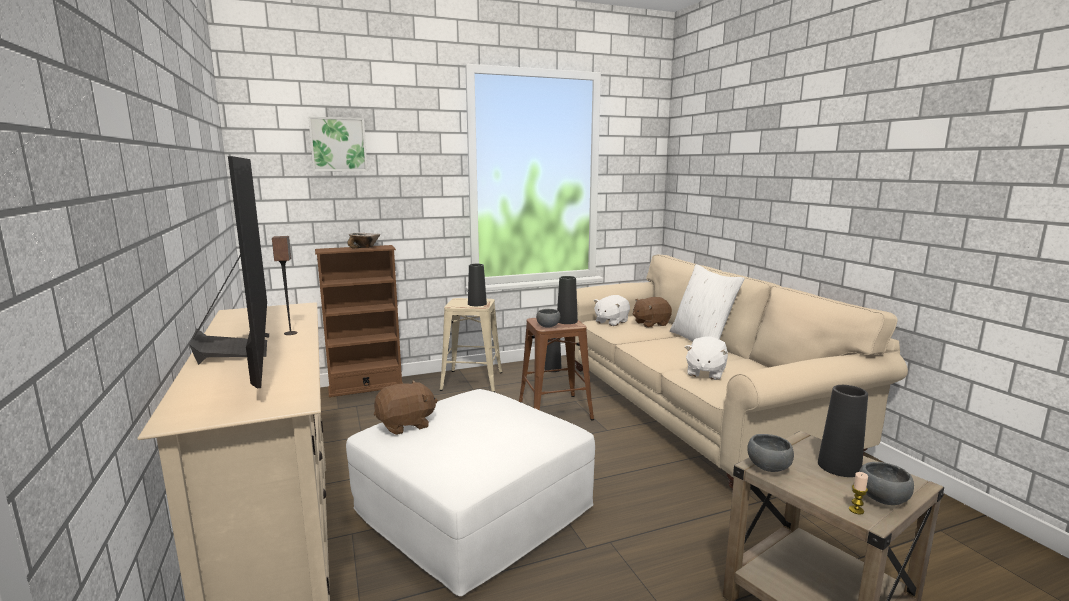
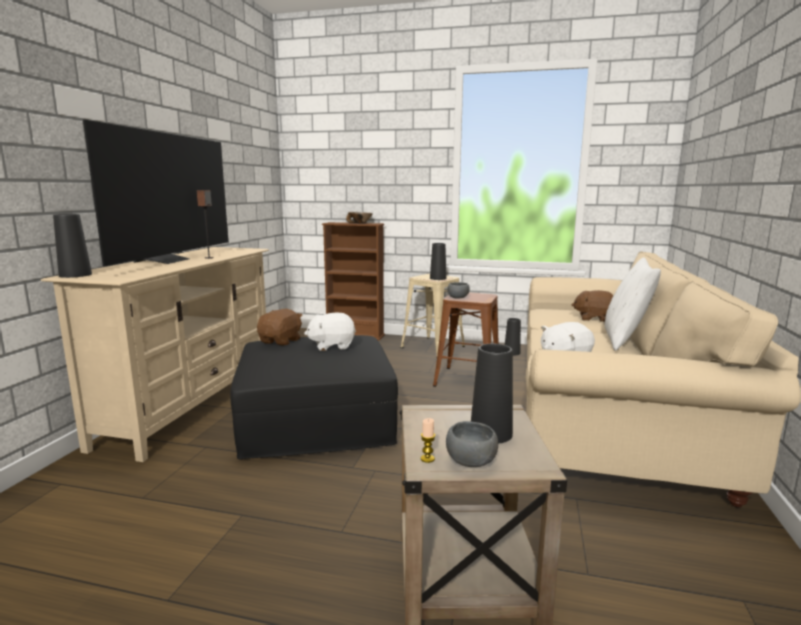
camera: 35 degrees right, 0 degrees up
(338, 144) = (350, 141): picture -> none
(406, 425) = (281, 341): brown plush toy -> brown plush toy turned 75 degrees counterclockwise
(474, 508) = (317, 420): white ottoman -> black ottoman
(567, 321) = (482, 297): black vase -> black vase (75, 275)
(611, 322) = (556, 311): white plush toy -> white plush toy (332, 346)
(768, 468) = (422, 414): grey bowl -> none

